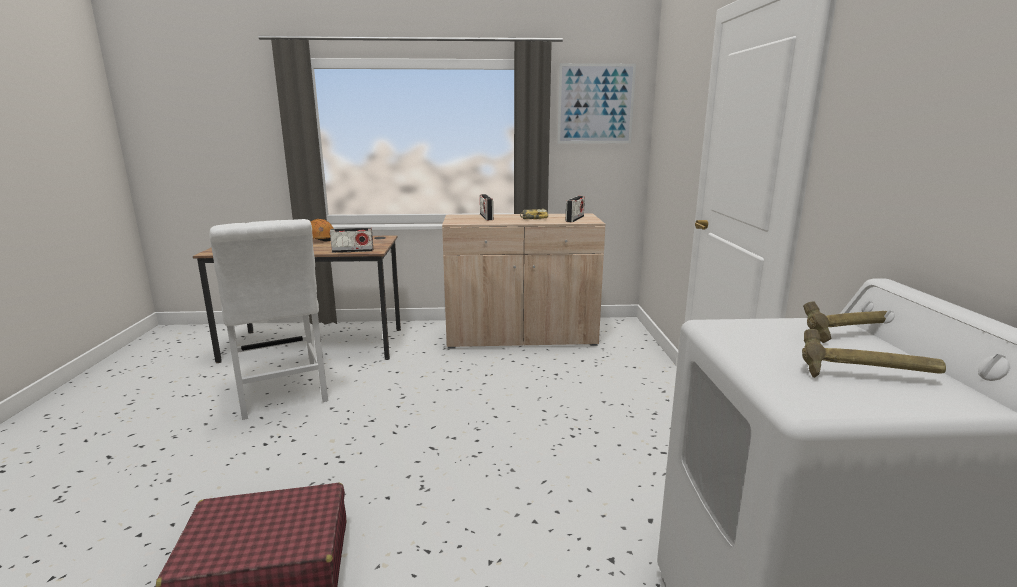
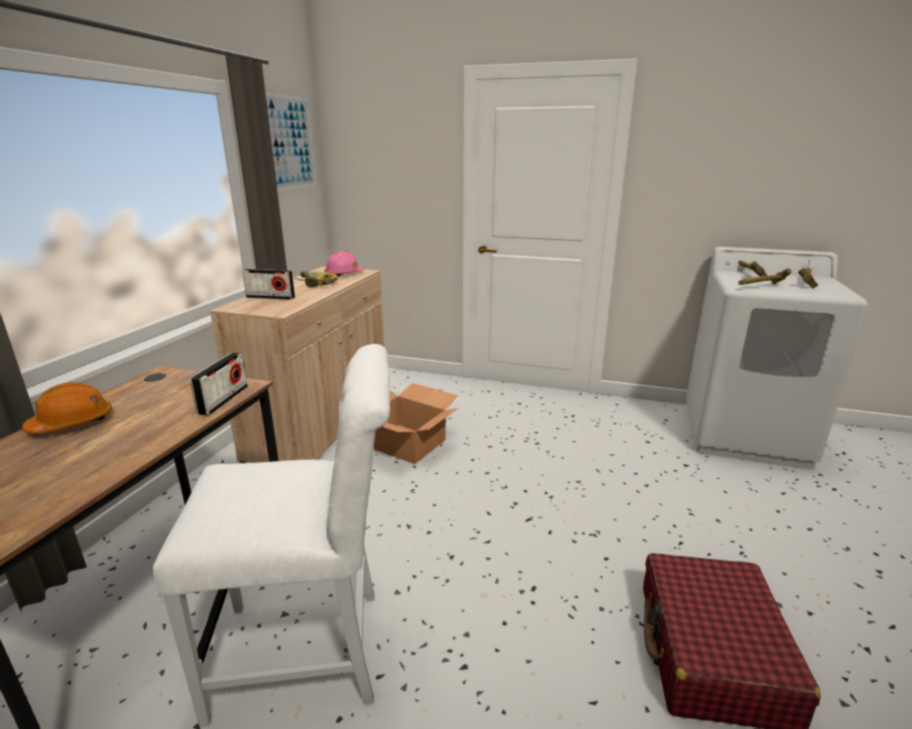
camera: 70 degrees left, 5 degrees up
(518, 373) = (407, 443): none -> cardboard box
(574, 219) = (344, 274): radio -> pink hard hat
(740, 337) = (760, 287): none -> hammer

